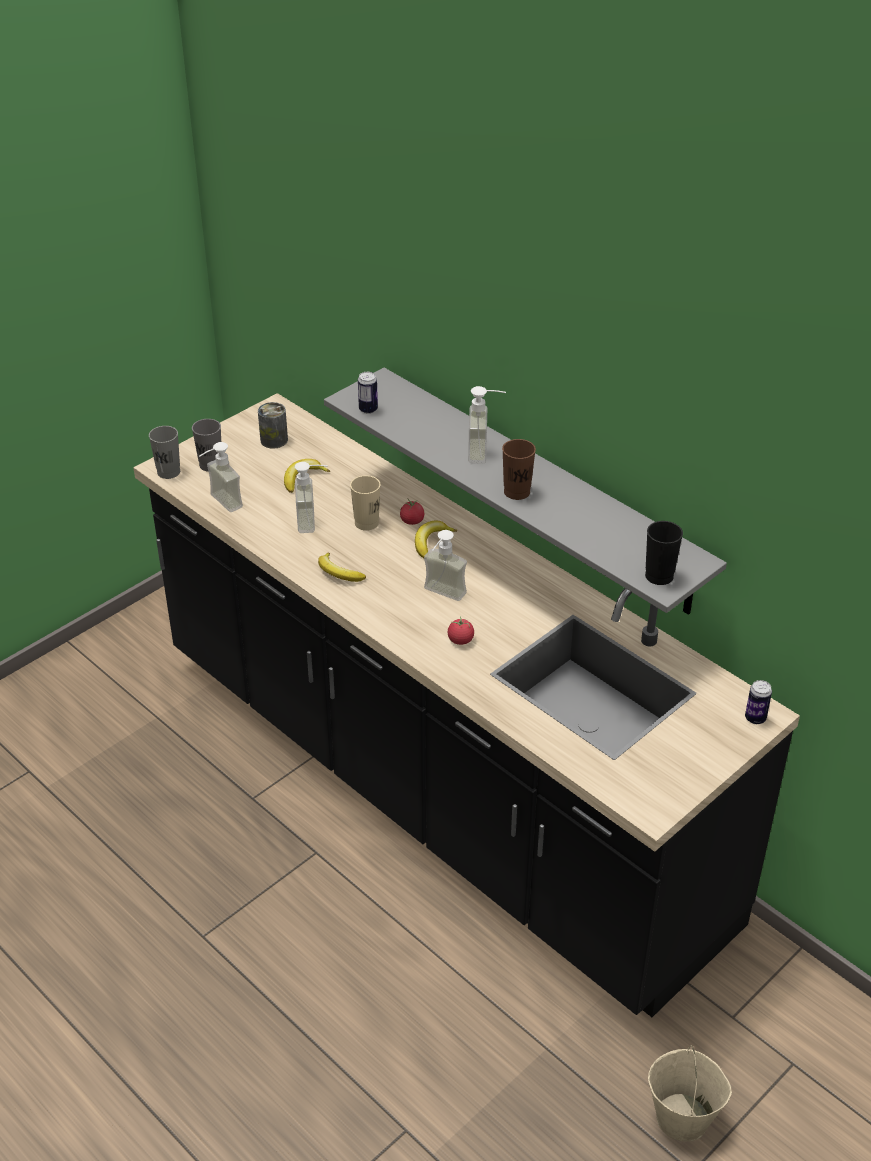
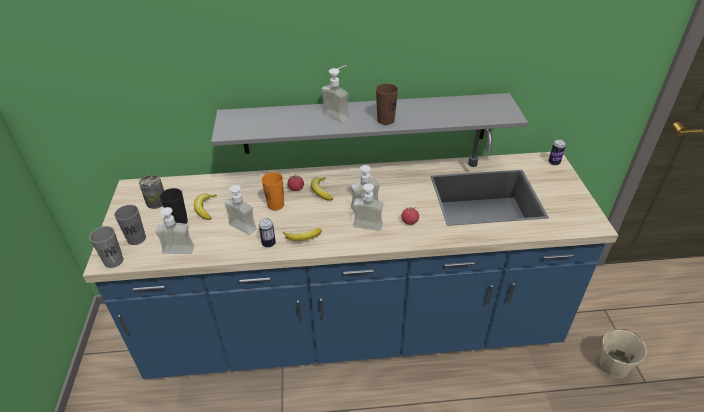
camera: 50 degrees left, 0 degrees up
(366, 523) = (275, 205): beige cup -> orange cup
(368, 409) = (246, 131): can -> can (268, 243)
(406, 613) = (366, 229): none -> soap dispenser
(435, 787) = (353, 330): black counter -> blue counter
(659, 576) = (502, 113): black cup -> black cup (179, 221)

